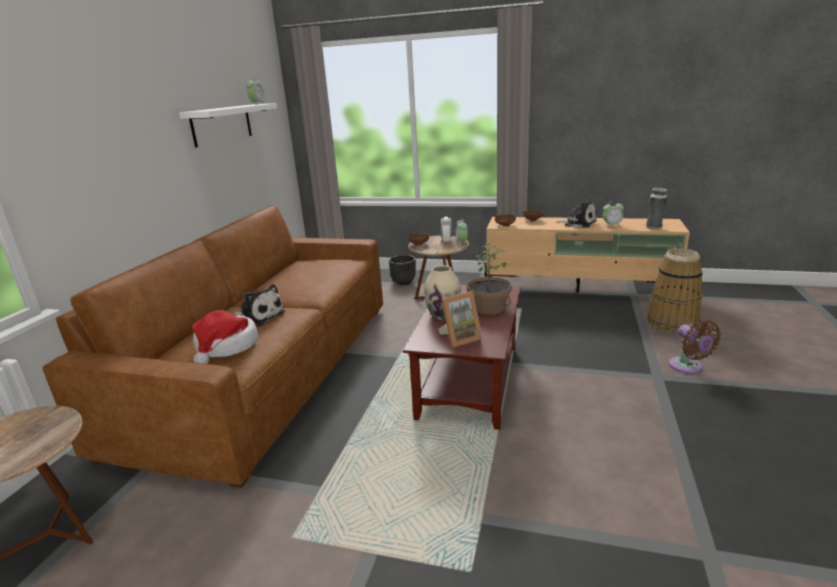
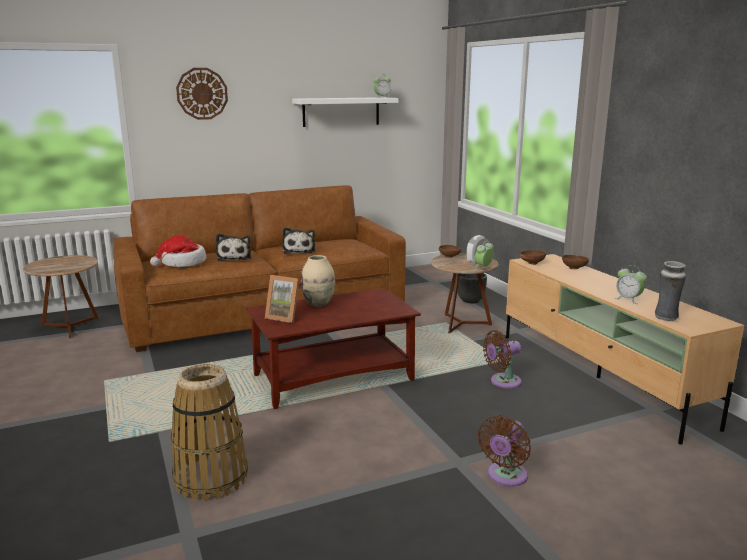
camera: 50 degrees right, 5 degrees down
(83, 113) = (202, 93): none -> wall clock
(488, 308) = (354, 312): potted plant -> none
(553, 320) = (502, 382): none -> brown fan
(578, 223) = (604, 285): plush toy -> plush toy (299, 251)
(672, 324) = (609, 448): basket -> basket (211, 478)

